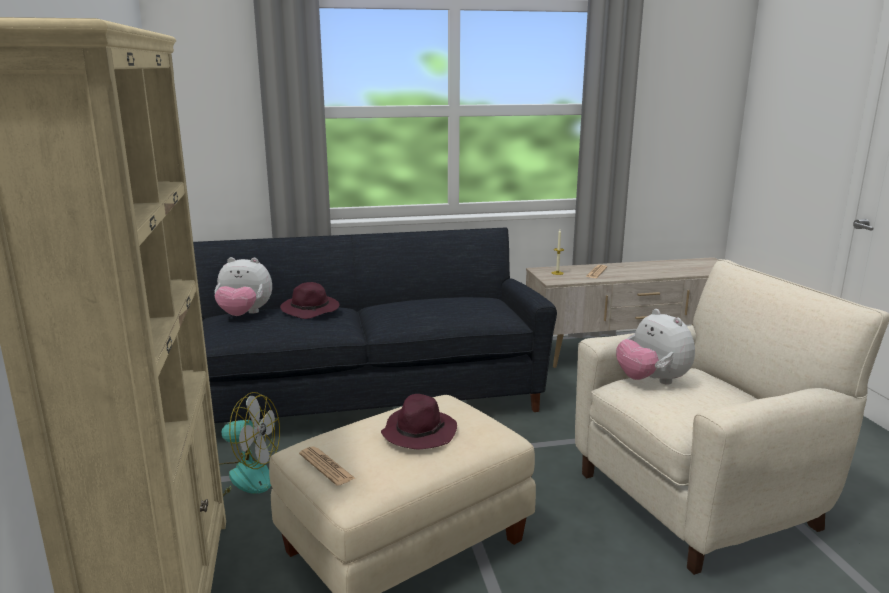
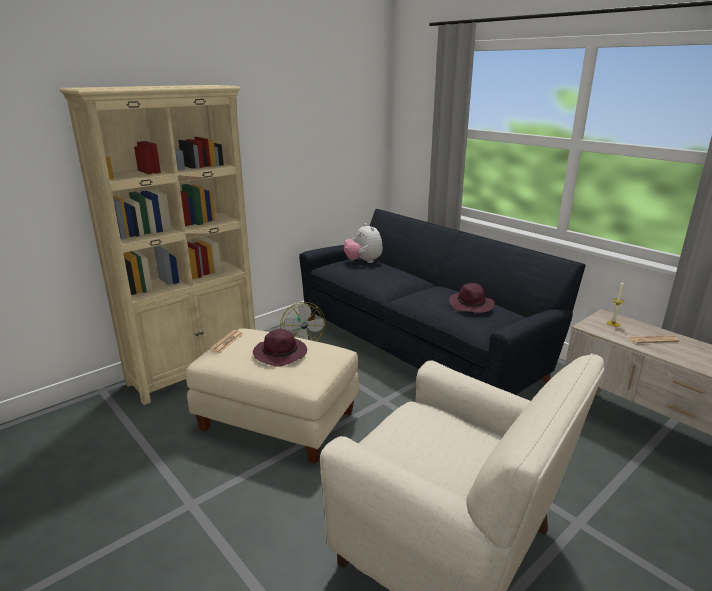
camera: 60 degrees right, 5 degrees up
(311, 310) = (390, 272): purple hat -> purple hat (471, 305)
(652, 381) = (444, 421): plush toy -> none

